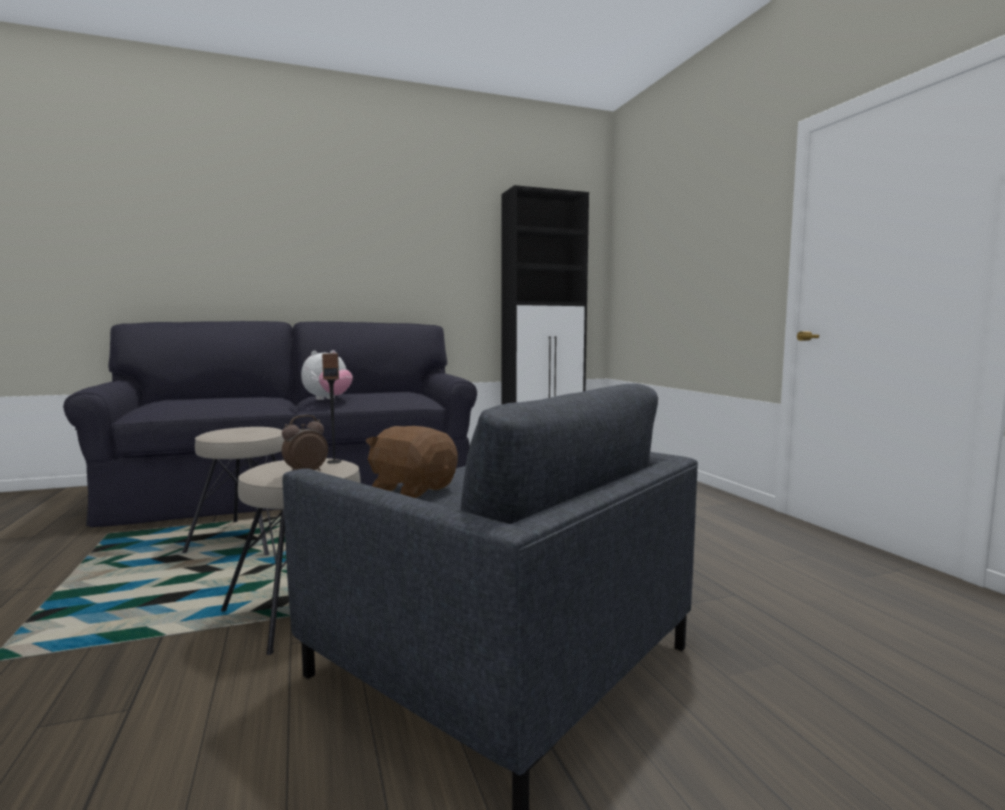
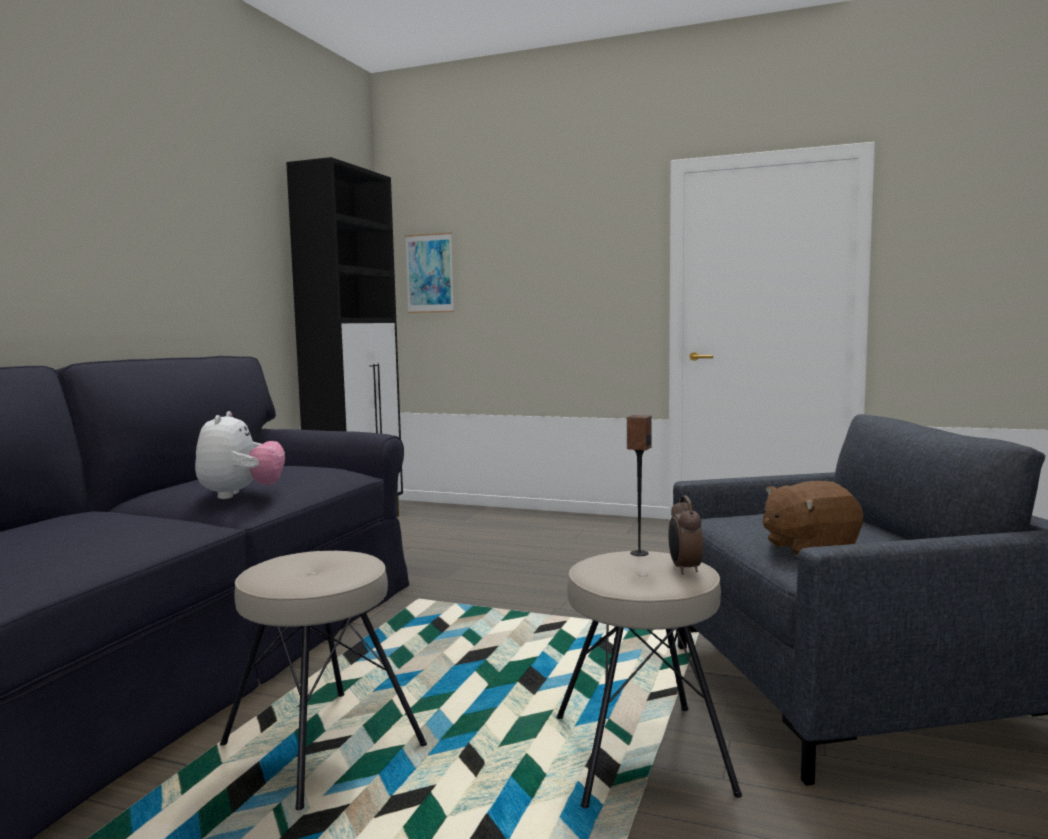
camera: 50 degrees left, 0 degrees up
(632, 266) = (429, 273): none -> picture

